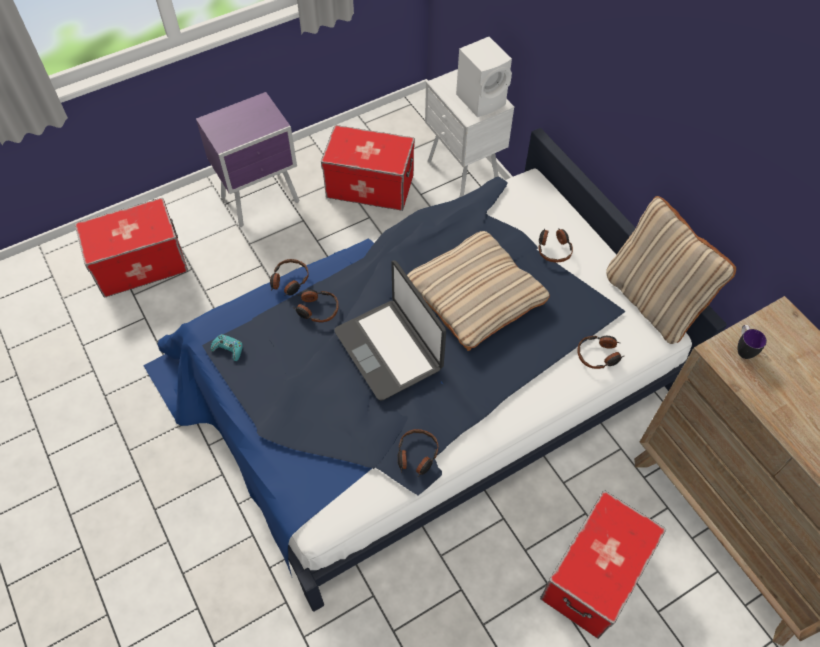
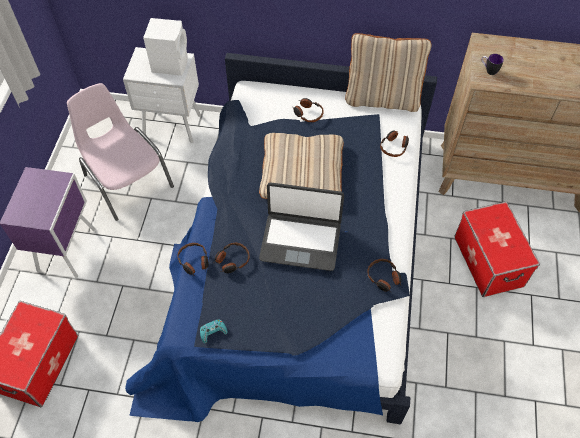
camera: 50 degrees left, 0 degrees up
(370, 186) = (127, 180): storage box -> pink chair

